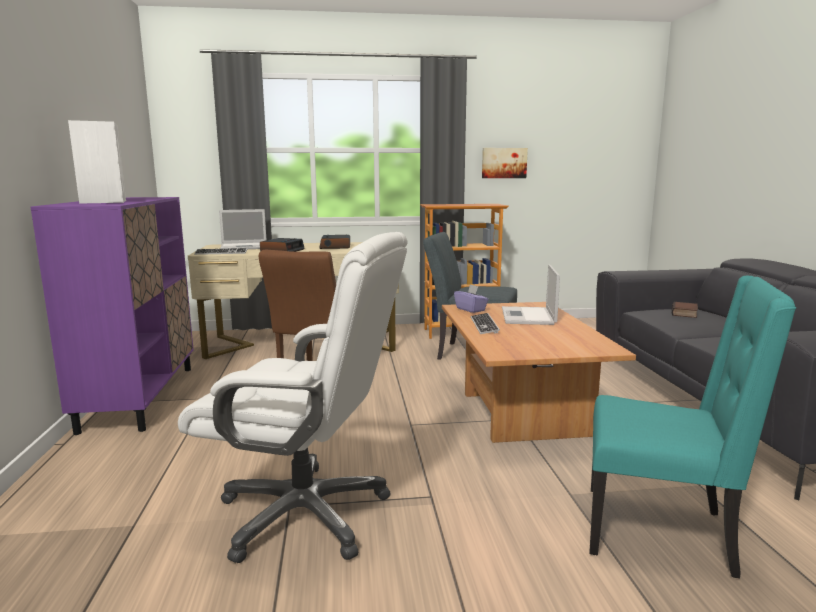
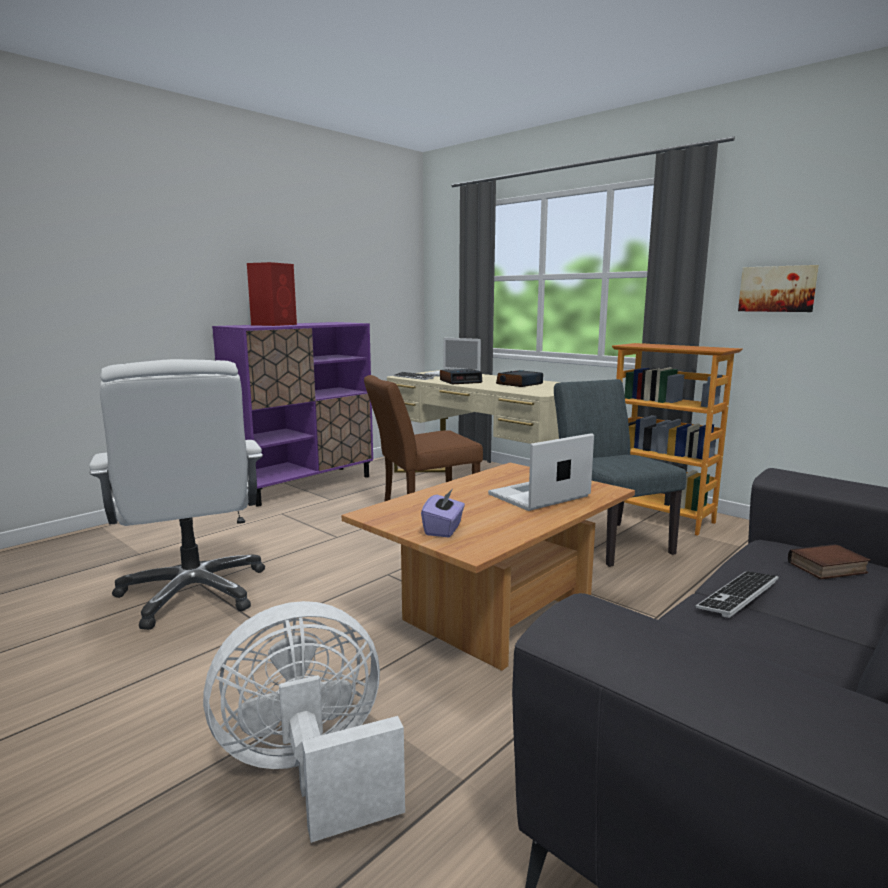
camera: 50 degrees right, 0 degrees up
(103, 202) = (275, 324): white speaker -> red speaker
(471, 309) = (514, 473): purple tissue box -> purple tissue box (443, 529)
(484, 325) = (464, 489): keyboard -> keyboard (738, 595)
(660, 531) = (310, 772): turquoise chair -> white fan

